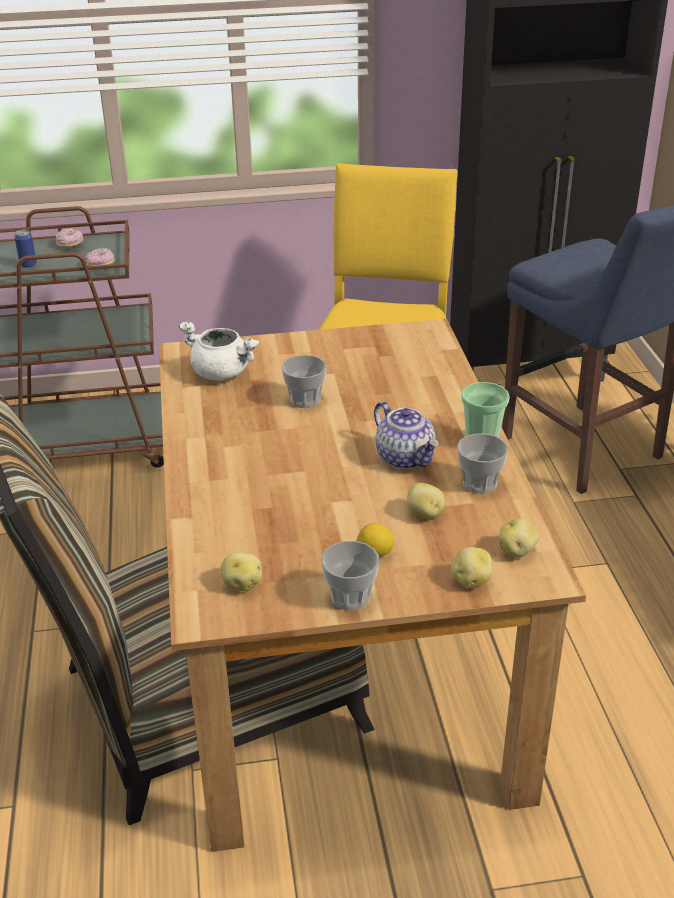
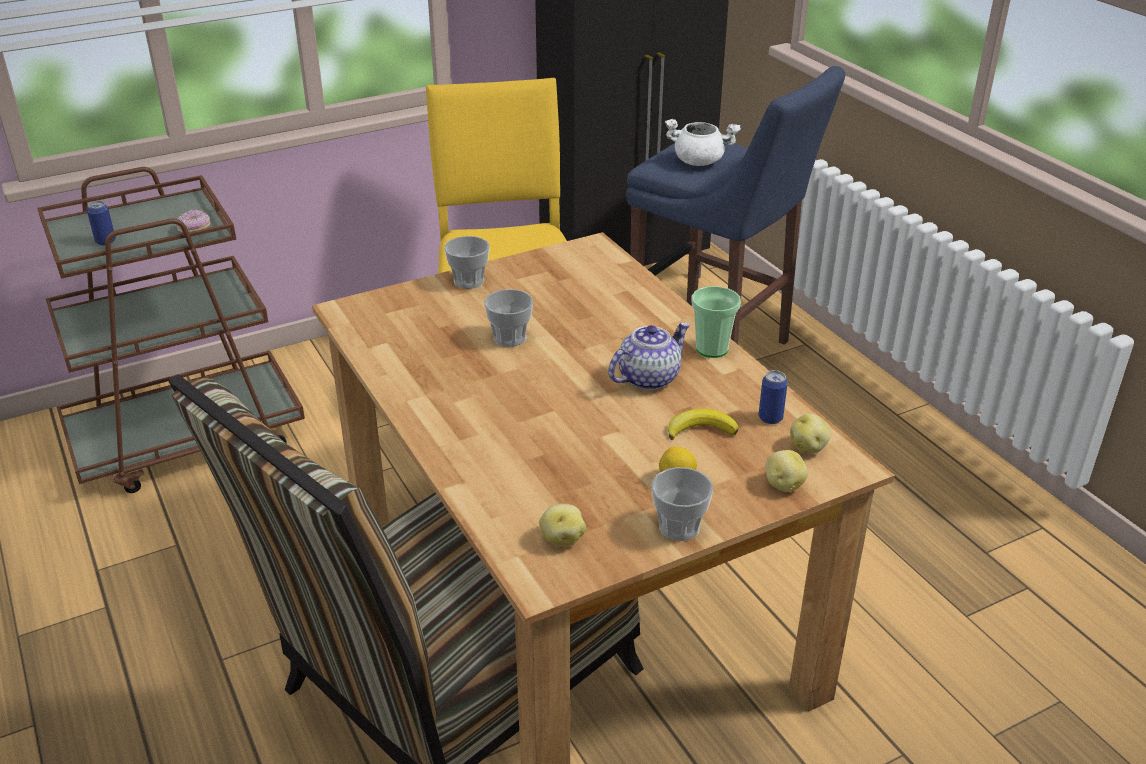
camera: 20 degrees left, 0 degrees up
(70, 244) = (143, 212): donut -> none
(223, 373) = (404, 325): white cooking pot -> white cooking pot (699, 161)
(406, 458) = (648, 377): teapot -> teapot turned 75 degrees counterclockwise
(425, 514) = (700, 429): potato -> banana
(479, 483) = (734, 389): cup -> cup (469, 281)
(497, 517) = (770, 418): none -> can

